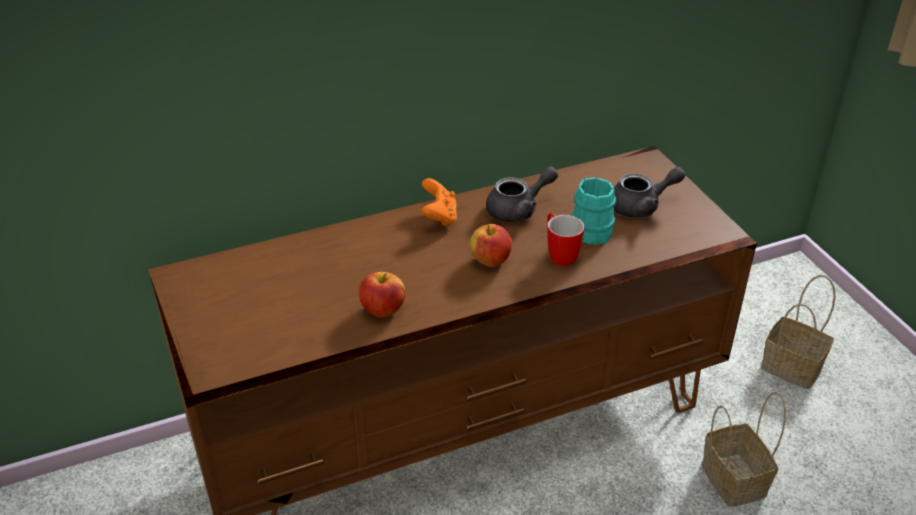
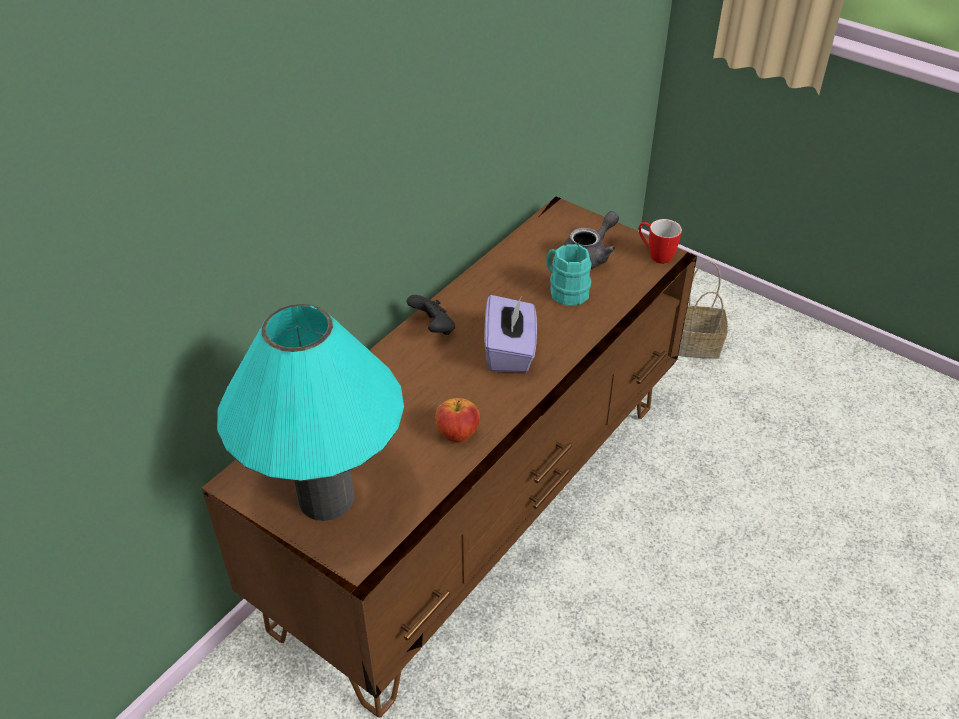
camera: 30 degrees left, 5 degrees up
(231, 316) = (326, 498): none -> turquoise table lamp
(439, 217) = (433, 328): orange game controller -> black game controller
(490, 260) = (510, 351): apple -> purple tissue box
(519, 209) = (495, 295): grey teapot -> none
(559, 254) = (560, 324): mug -> mug (655, 255)
(731, 478) = (713, 455): basket -> none

